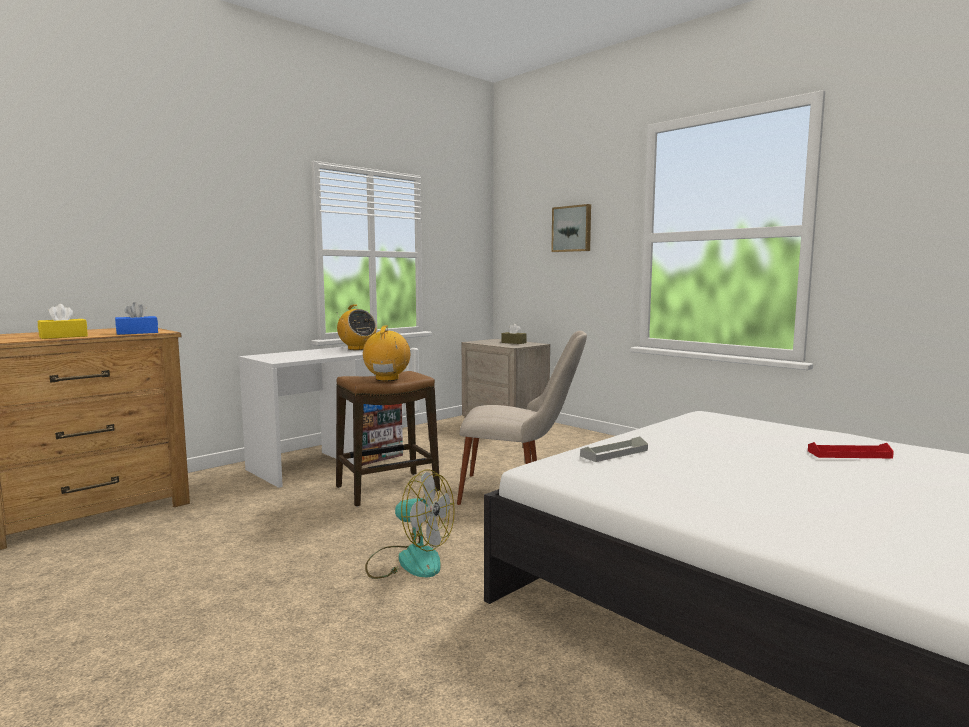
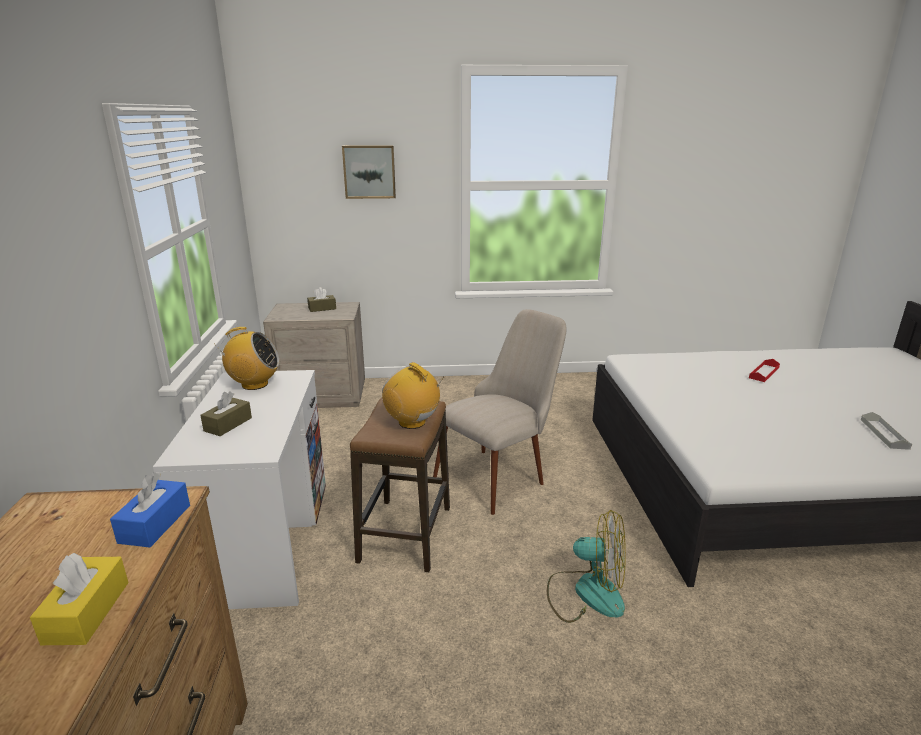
camera: 50 degrees left, 15 degrees up
(300, 354) = (228, 424): none -> brown tissue box
(409, 561) = (586, 593): fan -> fan turned 45 degrees clockwise
(614, 453) = (709, 429): grey tray -> grey tray (884, 434)

